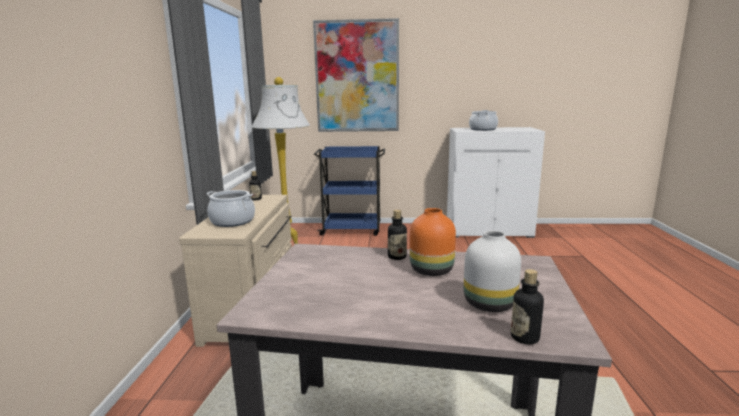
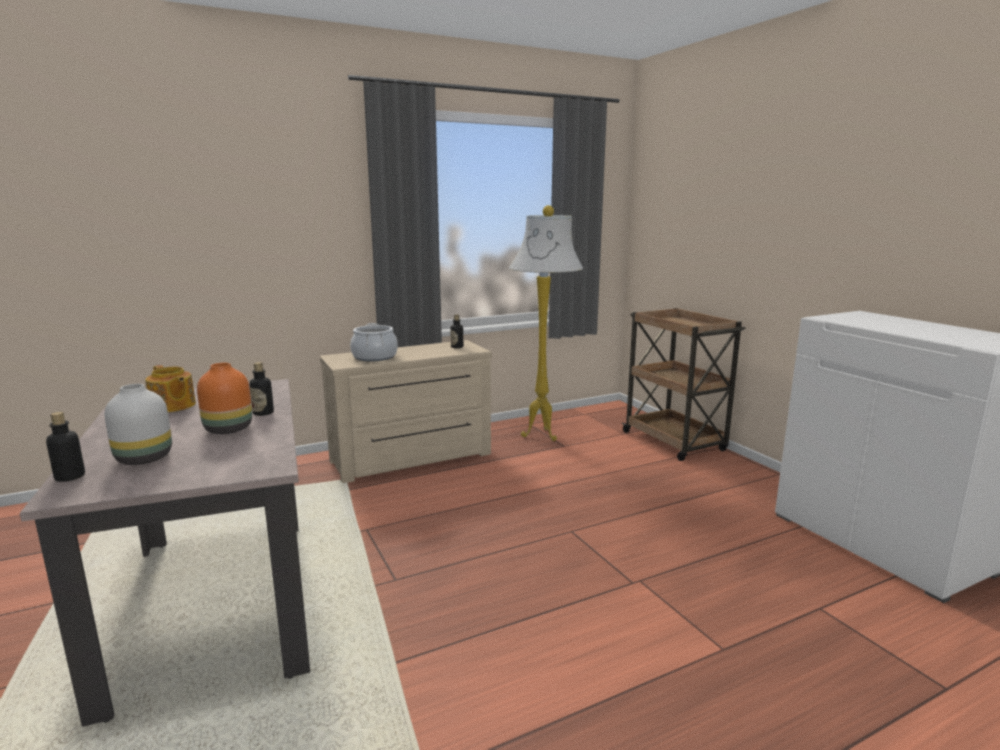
camera: 60 degrees right, 0 degrees up
(326, 291) = (172, 406): none -> teapot
(352, 229) = (674, 442): blue cart -> brown cart
(357, 77) = (730, 204): picture -> none
(482, 129) = (886, 324): cooking pot -> none

